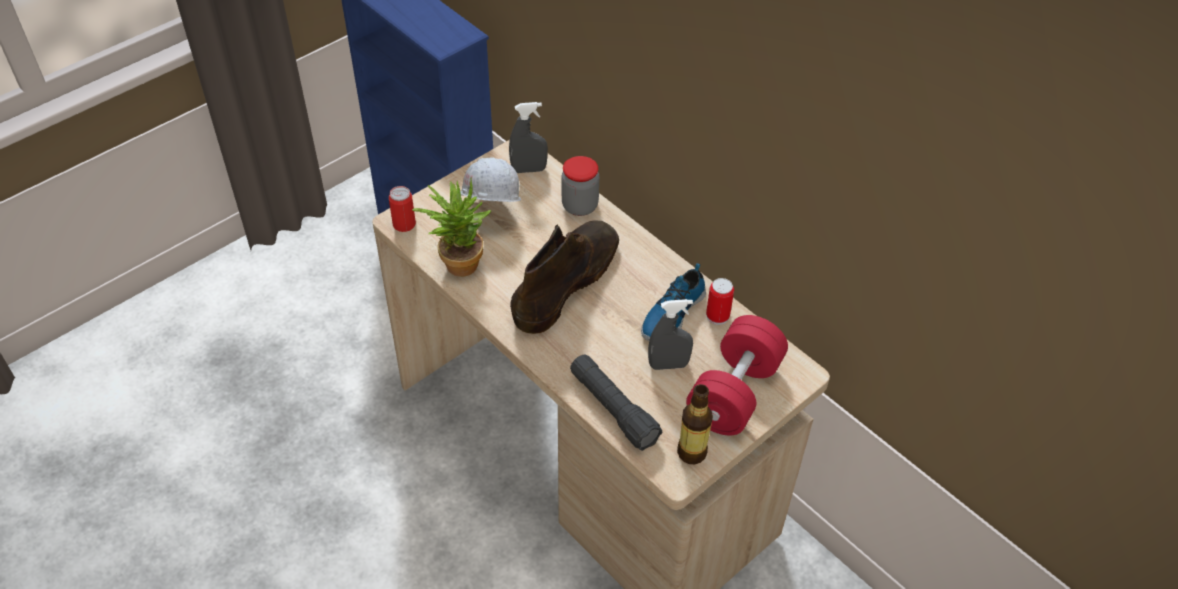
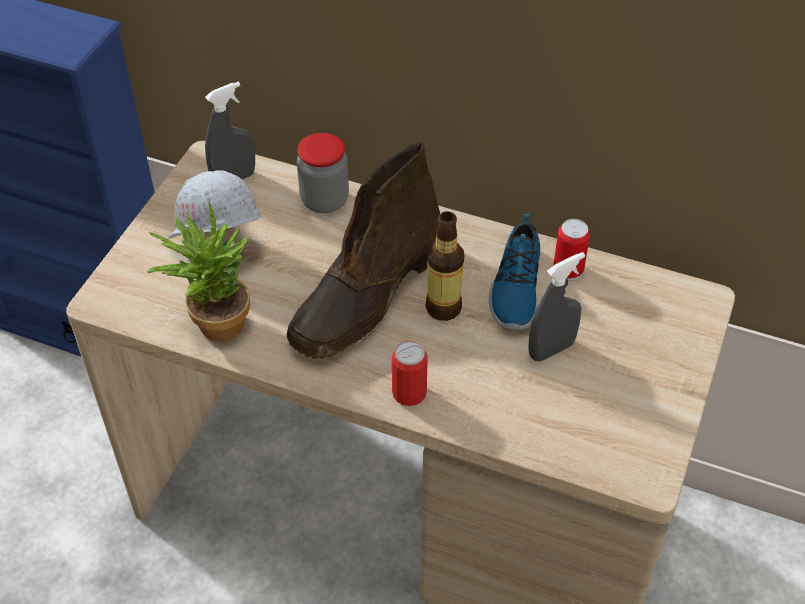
camera: 25 degrees left, 0 degrees up
(404, 224) = (113, 302): can -> can (409, 393)
(567, 281) = (367, 296): brown boot -> brown boot turned 150 degrees counterclockwise
(613, 409) = (523, 430): black flashlight -> none
(691, 452) = (647, 444): bottle -> bottle (443, 308)
(734, 393) = (646, 352): red dumbbell -> none

